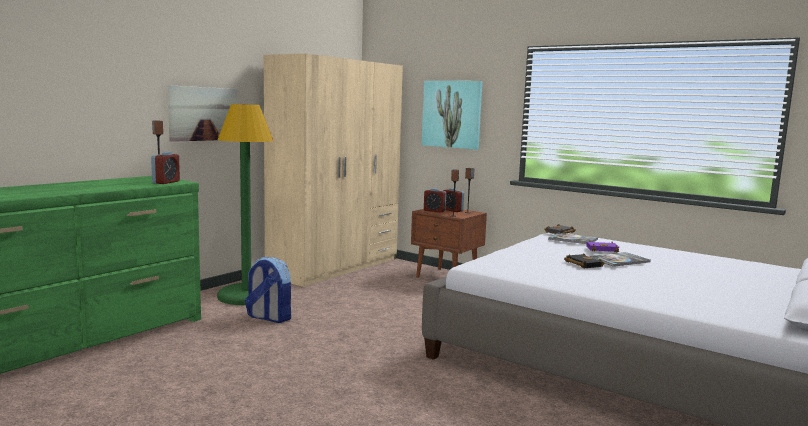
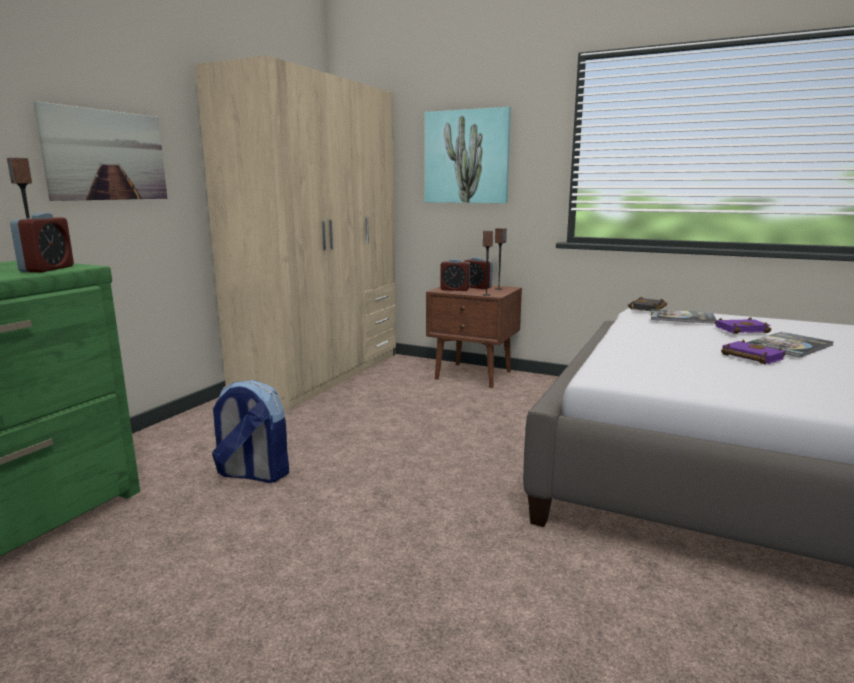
camera: 10 degrees left, 5 degrees up
(246, 296) = (207, 435): green floor lamp -> none
(582, 264) = (749, 357): black book -> purple book

